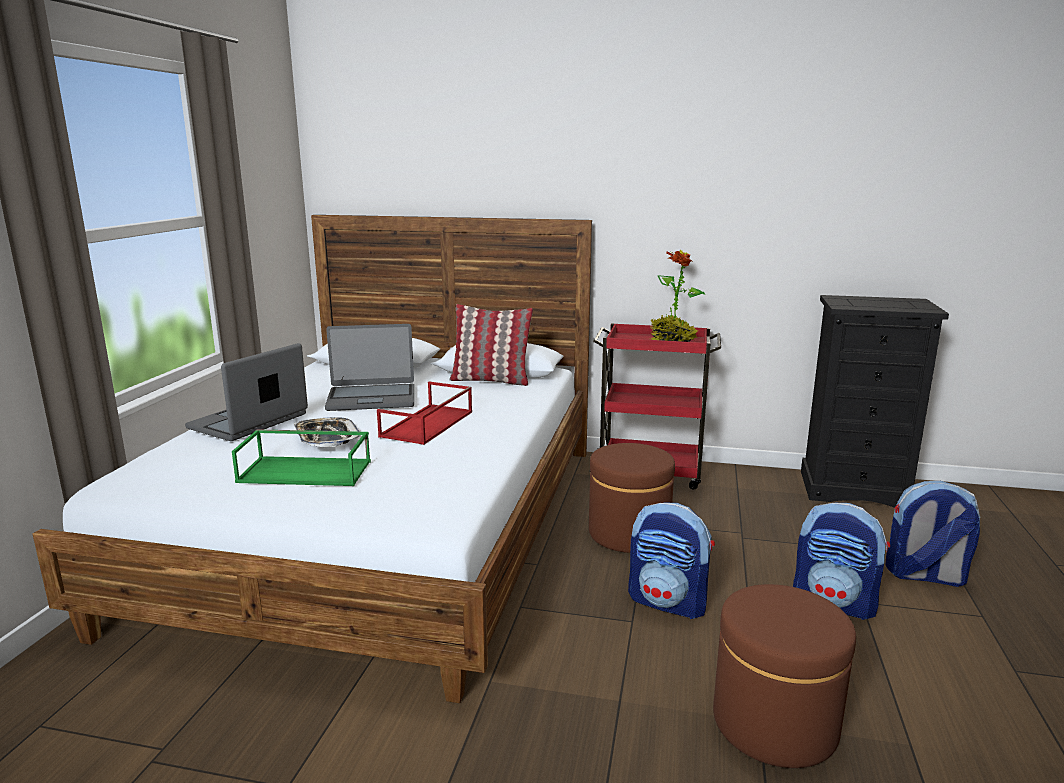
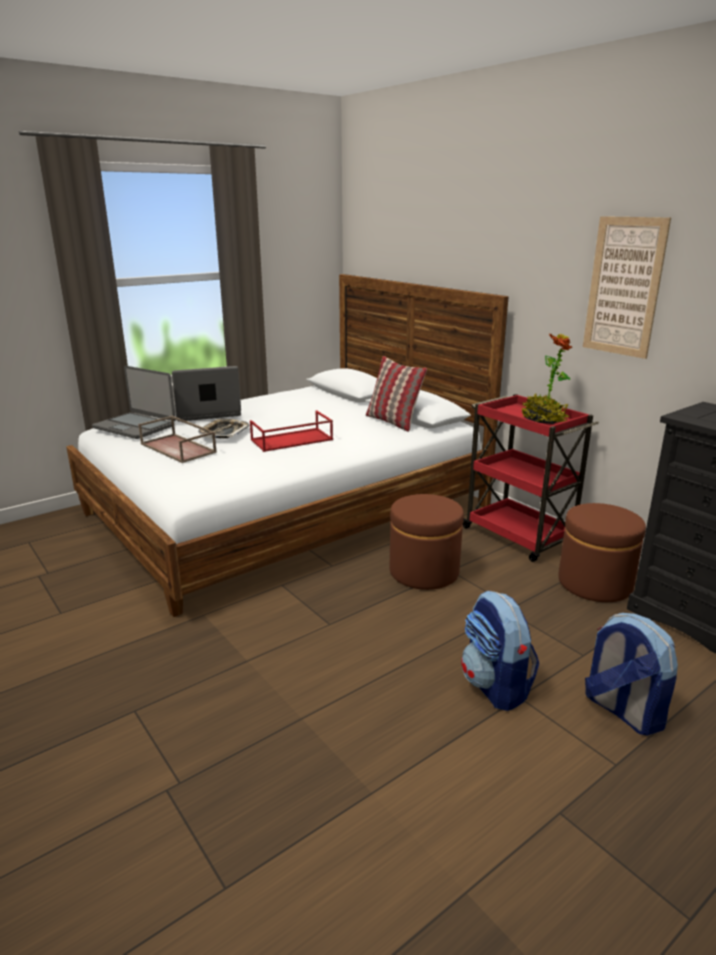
camera: 40 degrees right, 5 degrees up
(307, 471) = (179, 448): green tray -> brown tray
(371, 398) = (295, 415): laptop -> laptop (135, 426)
(668, 602) = (372, 625): backpack -> none
(726, 200) = (624, 287): none -> picture
(774, 723) = (308, 724): brown ottoman -> brown ottoman (595, 583)

